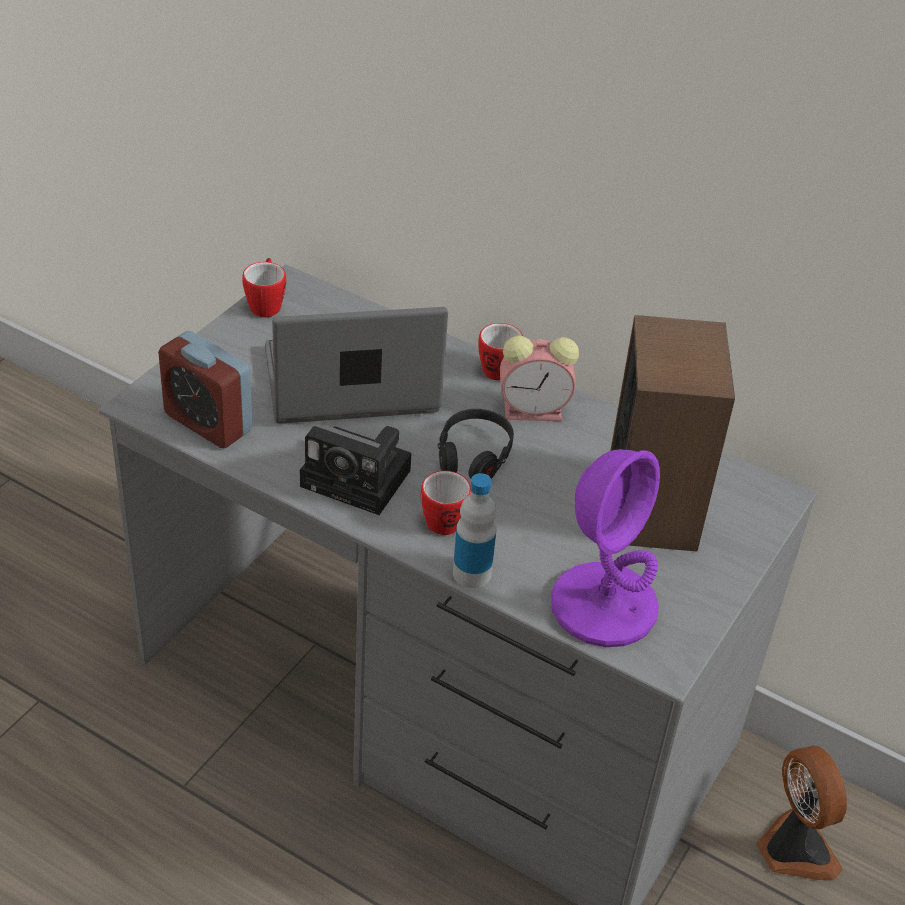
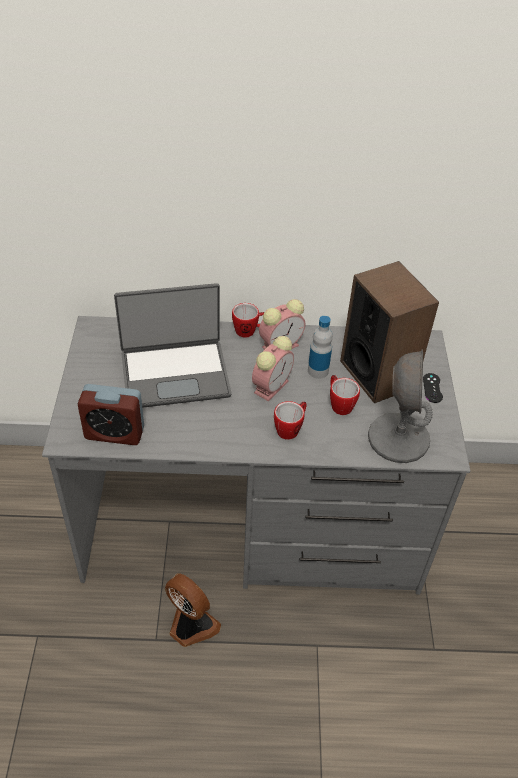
camera: 30 degrees left, 5 degrees up
(266, 304) = (88, 345): mug -> mug (339, 404)
(351, 385) = (175, 373): laptop -> laptop turned 150 degrees counterclockwise
(360, 479) = (225, 427): camera -> none
(472, 573) = (323, 453): bottle -> bottle (318, 371)
(474, 455) = (271, 385): black headphones -> alarm clock
(604, 605) = (398, 438): purple table lamp -> grey table lamp
(724, 563) = (432, 388): none -> black game controller
(793, 849) = (461, 508): fan -> fan (191, 626)

